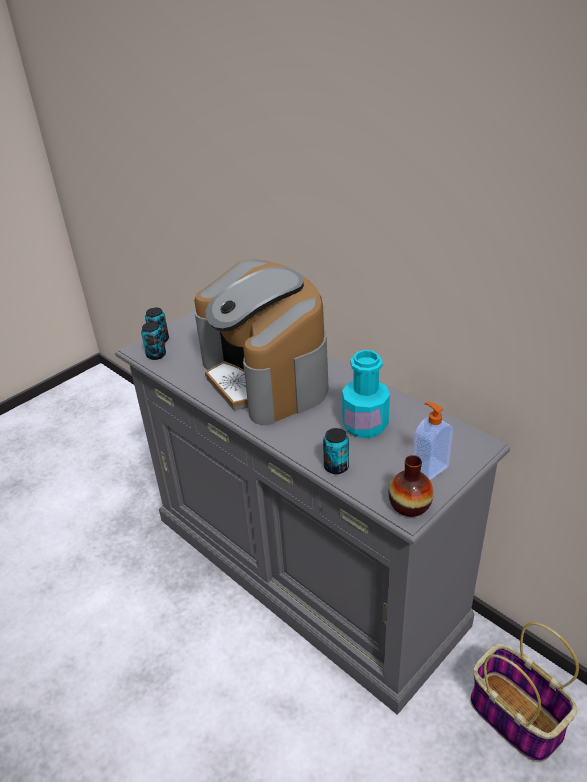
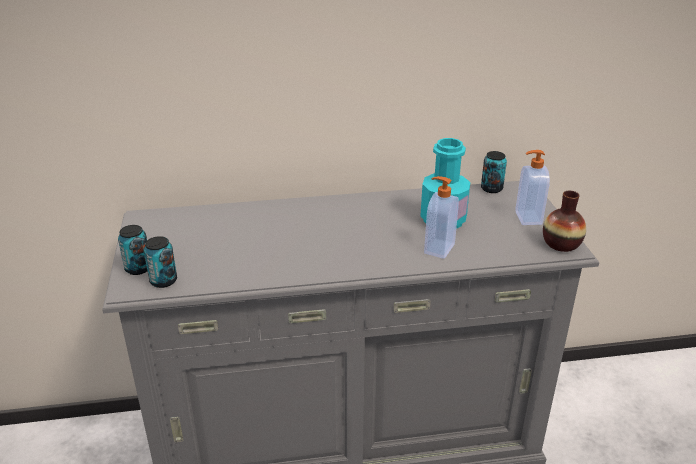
camera: 55 degrees left, 5 degrees down
(267, 377) = (308, 235): coffee machine -> none
(319, 441) = (438, 248): none -> soap dispenser
(336, 467) = (480, 254): can -> can (491, 188)
(513, 716) = (588, 409): basket -> none

